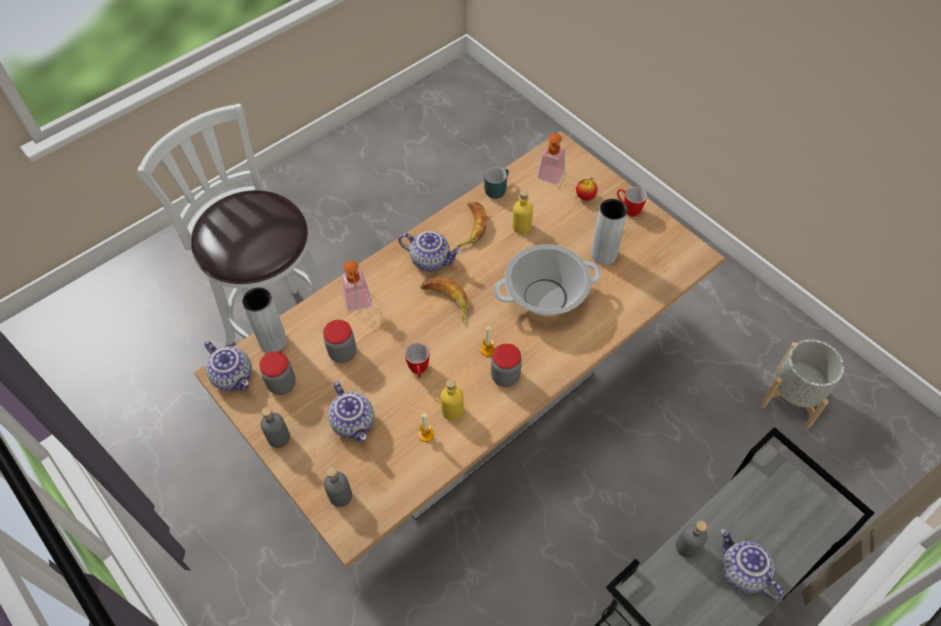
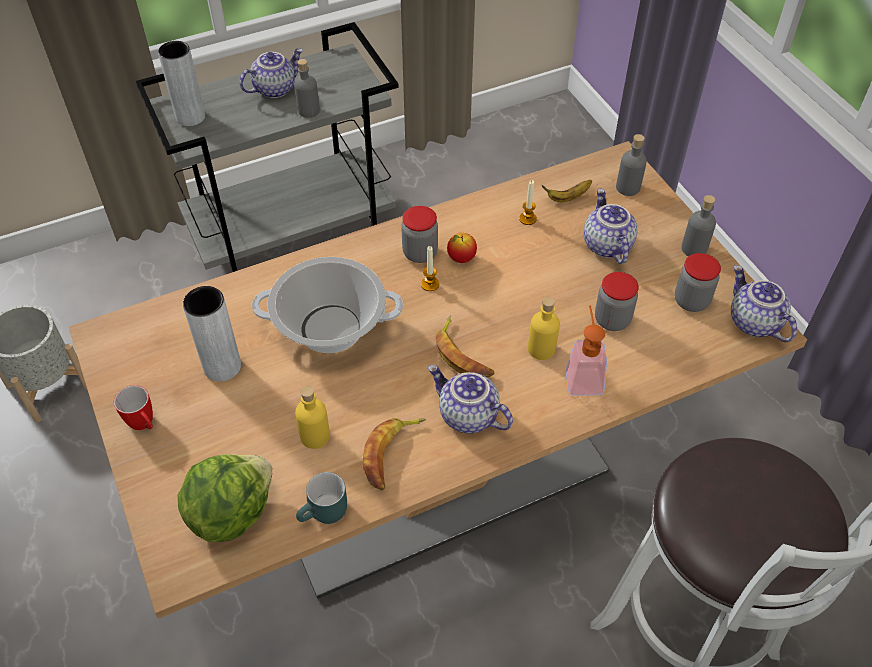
camera: 165 degrees left, 5 degrees down
(273, 341) = (704, 354): grey vase -> grey vase (190, 117)
(395, 469) = (567, 197): none -> banana
(419, 371) = (520, 279): mug -> none
(452, 411) = (492, 233): yellow bottle -> yellow bottle (541, 349)
(549, 178) = (230, 512): soap dispenser -> lettuce
(585, 197) = (193, 463): apple -> apple (461, 258)
(741, 572) = (274, 88): teapot -> teapot turned 105 degrees counterclockwise

